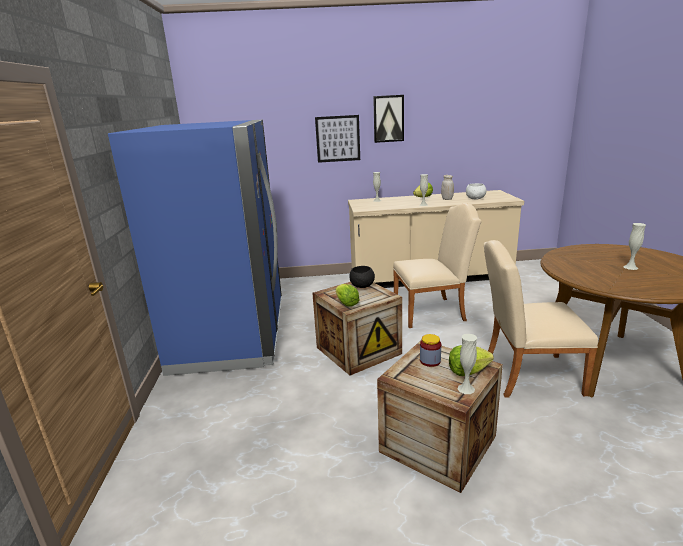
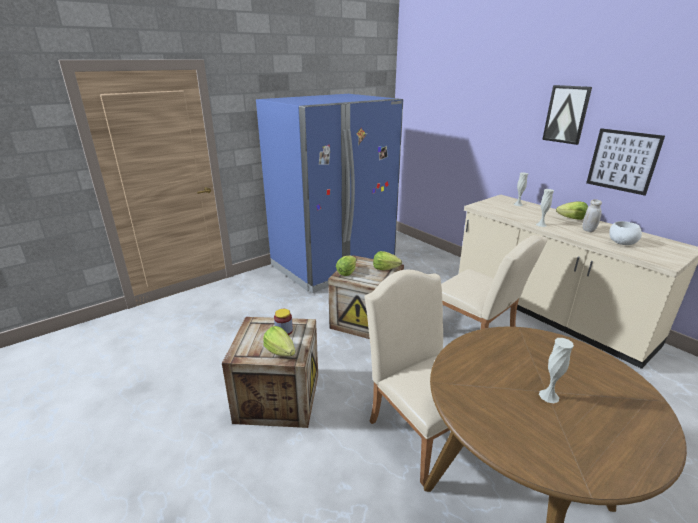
camera: 55 degrees right, 5 degrees up
(338, 138) = (507, 127): picture -> picture (623, 161)
(361, 286) = (385, 268): black bowl -> lettuce
(466, 389) = (253, 356): white vase -> none

